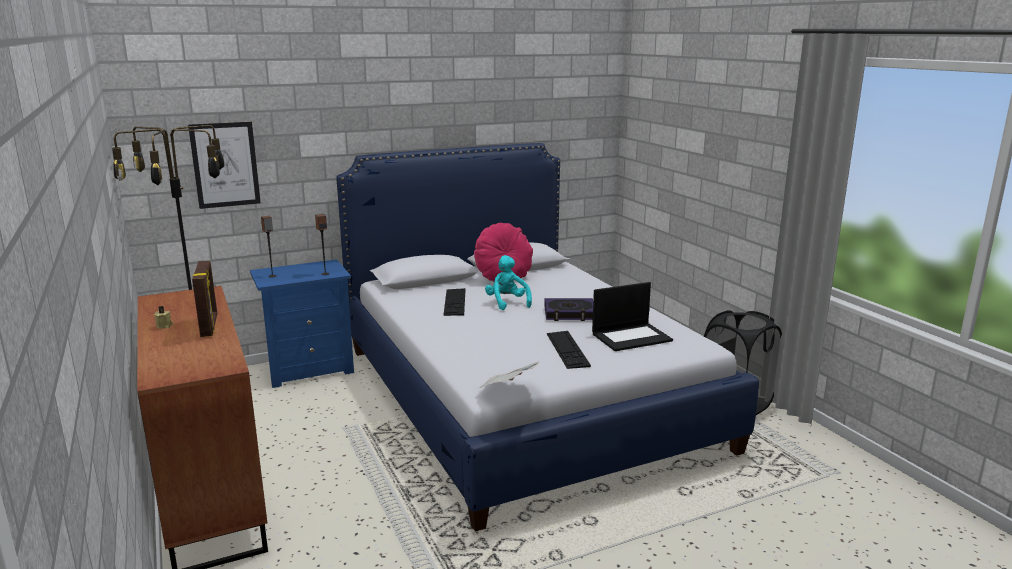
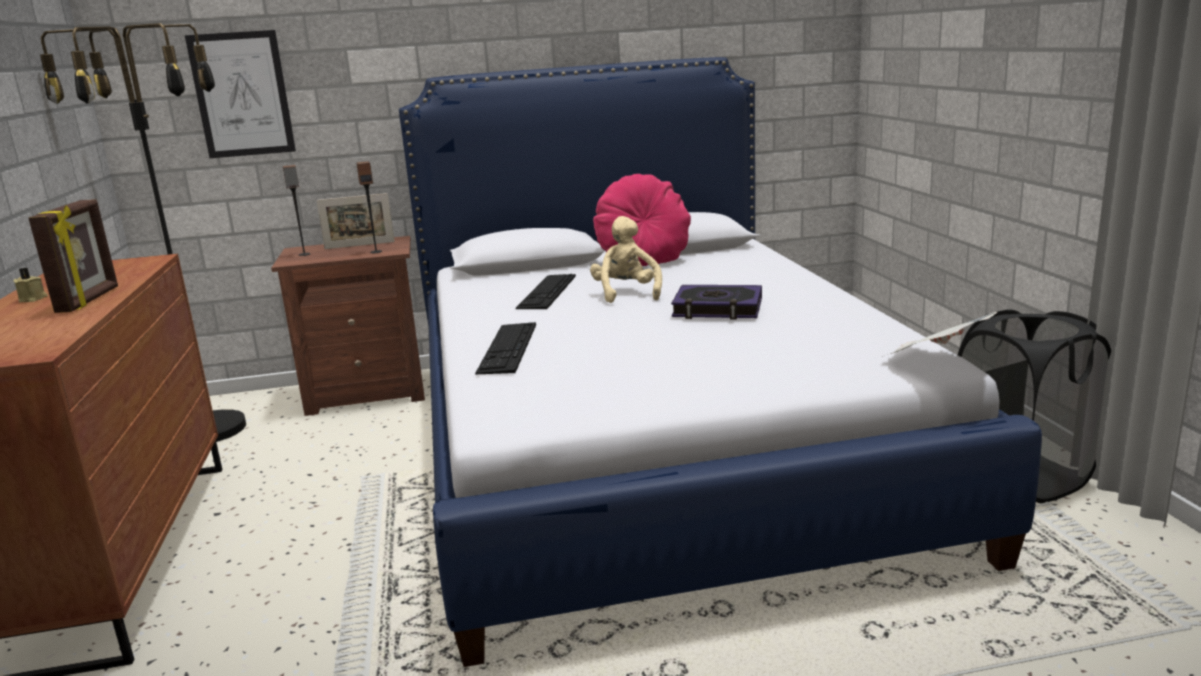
camera: 15 degrees right, 0 degrees up
(307, 268) = (359, 245): none -> picture frame
(309, 369) = (368, 393): blue nightstand -> brown nightstand
(507, 303) = (626, 293): turquoise plush toy -> beige plush toy
(508, 390) = (530, 421): newspaper -> newspaper (936, 362)
(567, 349) = (679, 360): keyboard -> keyboard (508, 348)
(632, 337) = (805, 345): laptop -> none

